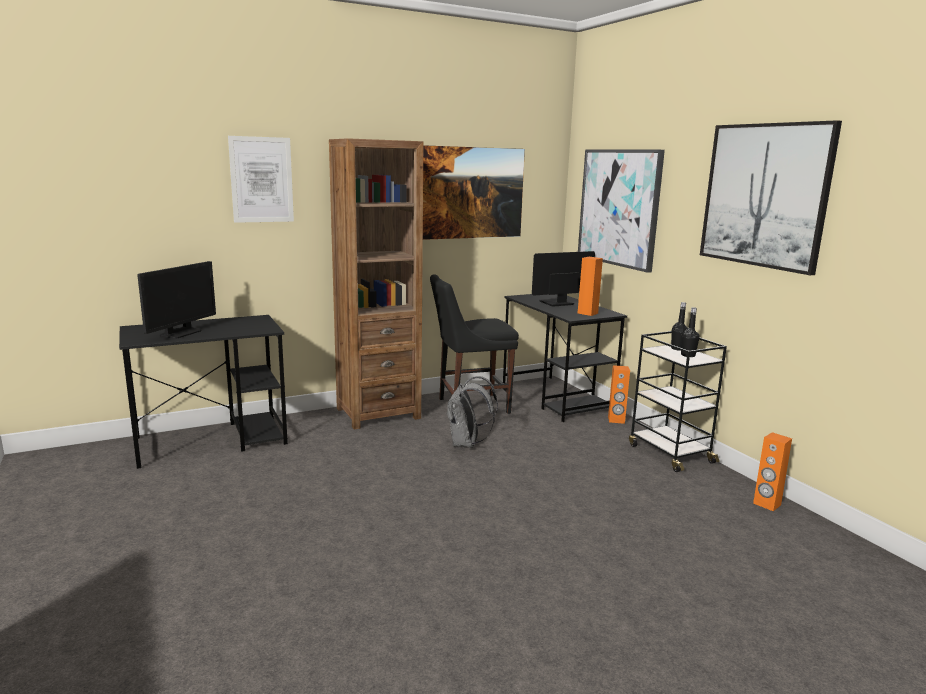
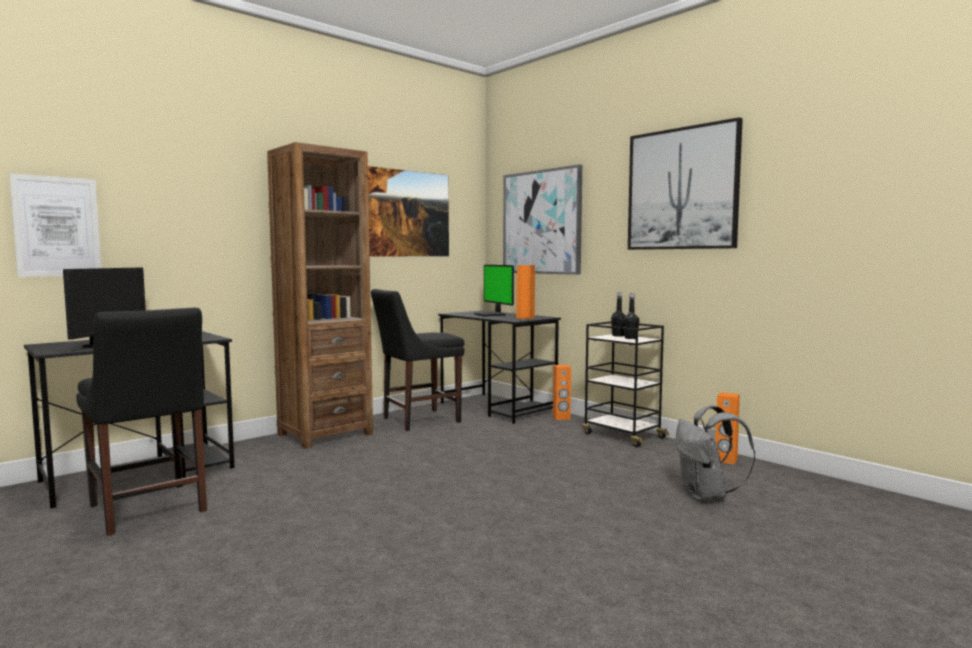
camera: 15 degrees left, 10 degrees down
(206, 482) = (148, 510): none -> black chair
(261, 180) = (196, 187): picture -> picture (57, 227)
(467, 444) = (431, 448): grey backpack -> grey backpack (706, 496)
(556, 303) = (491, 315): monitor -> monitor turned 75 degrees counterclockwise

